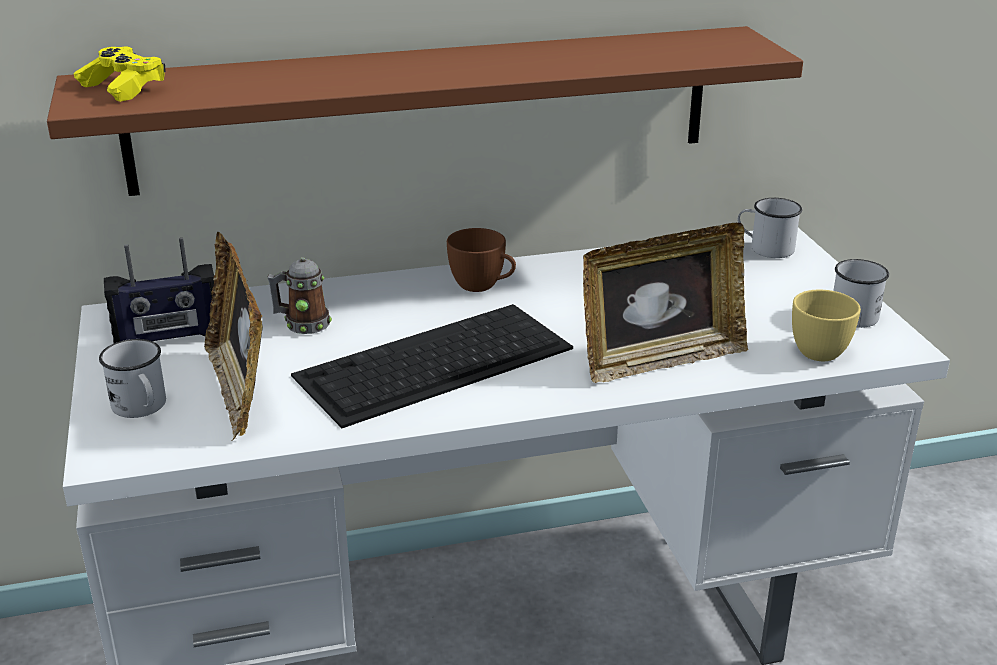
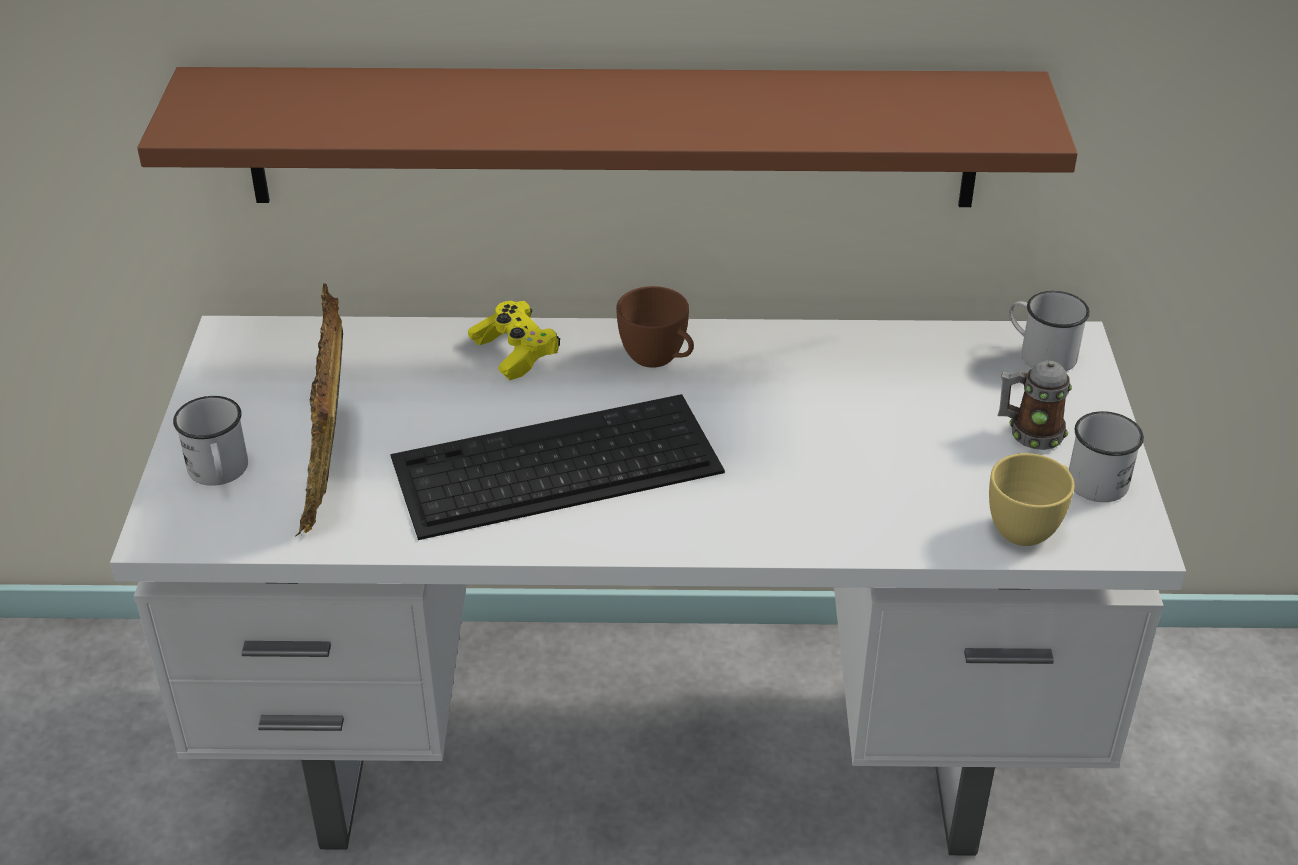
camera: 15 degrees right, 10 degrees up
(123, 88) = (237, 101): yellow game controller -> yellow game controller (515, 352)
(169, 341) = (277, 383): radio -> none
(302, 324) = (430, 383): mug -> mug (1029, 432)
(660, 360) = (821, 508): picture frame -> none

